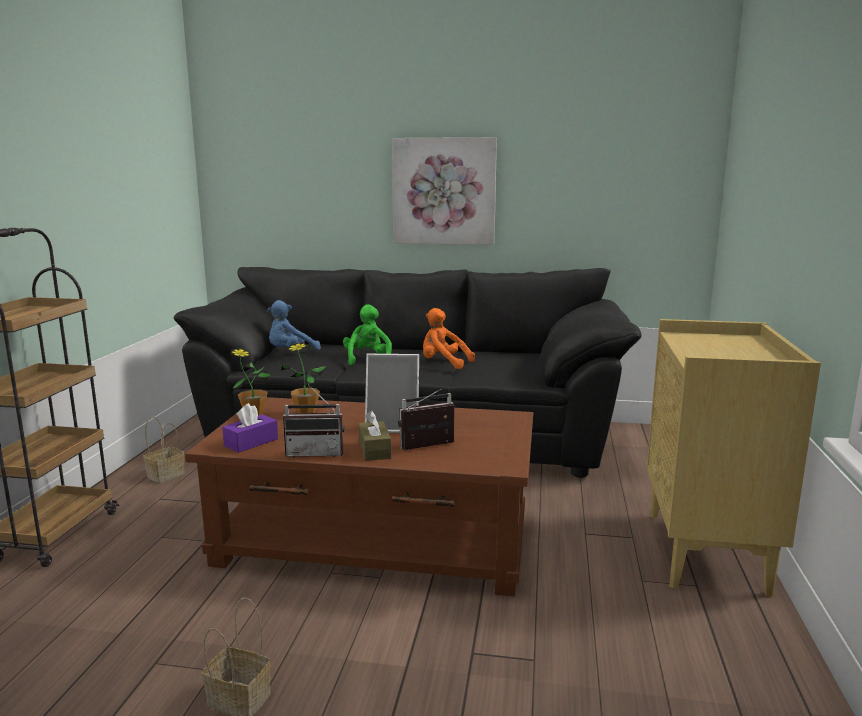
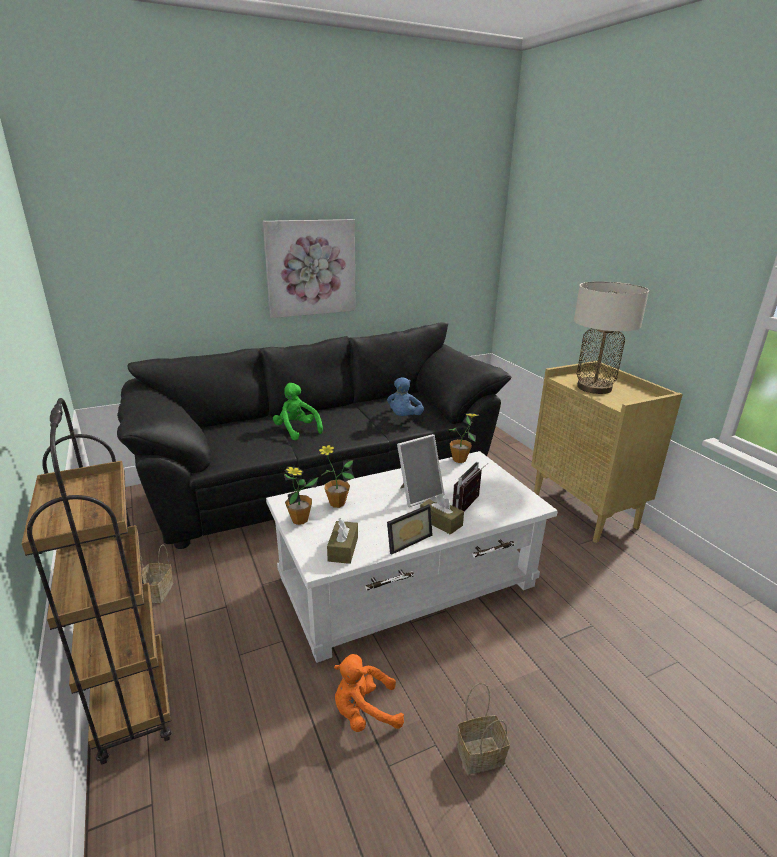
camera: 35 degrees left, 10 degrees up
(251, 442) = (343, 549): purple tissue box -> brown tissue box
(290, 352) = (223, 439): blue plush toy -> blue plush toy (404, 418)
(316, 452) = (406, 540): radio -> picture frame
(375, 541) = (408, 582): brown coffee table -> white coffee table
(443, 364) = (359, 420): orange plush toy -> orange plush toy (364, 712)
(492, 413) = (459, 460): none -> potted plant
(705, 347) = (594, 388): none -> table lamp

